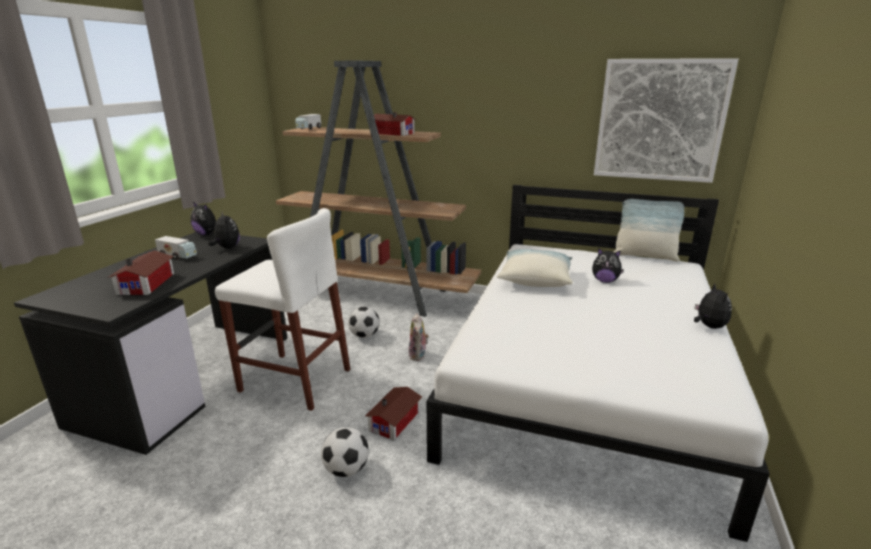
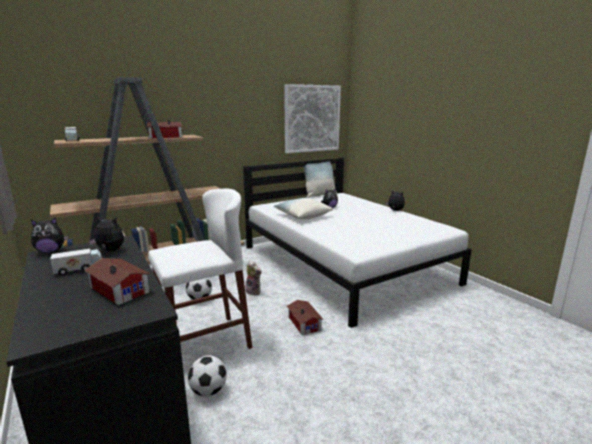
camera: 50 degrees left, 5 degrees down
(346, 469) = (326, 355): football -> football (208, 391)

